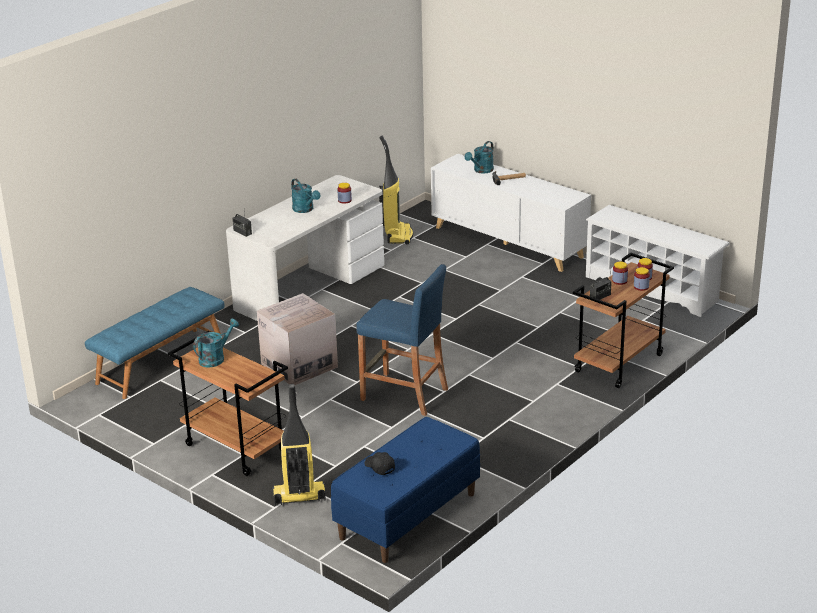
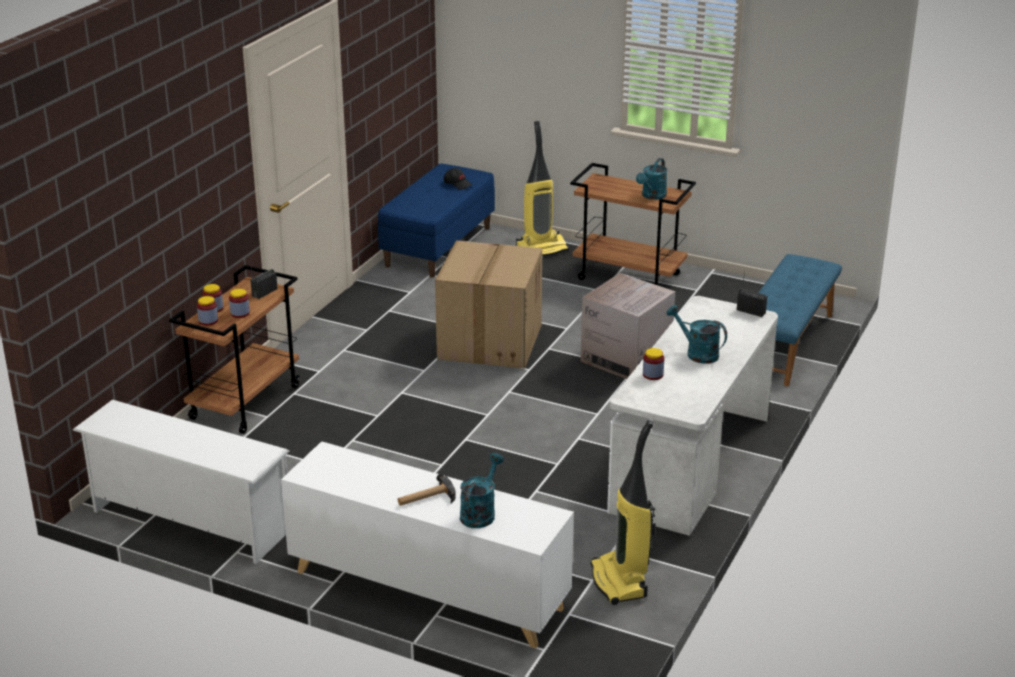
camera: 165 degrees right, 0 degrees up
(404, 394) = (489, 341): blue stool -> cardboard box

